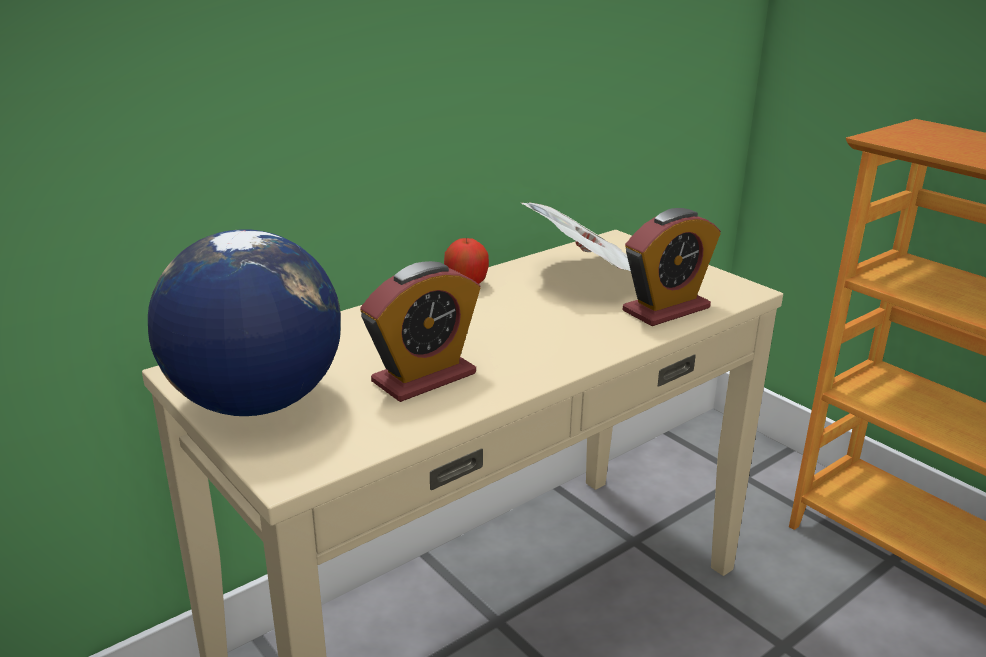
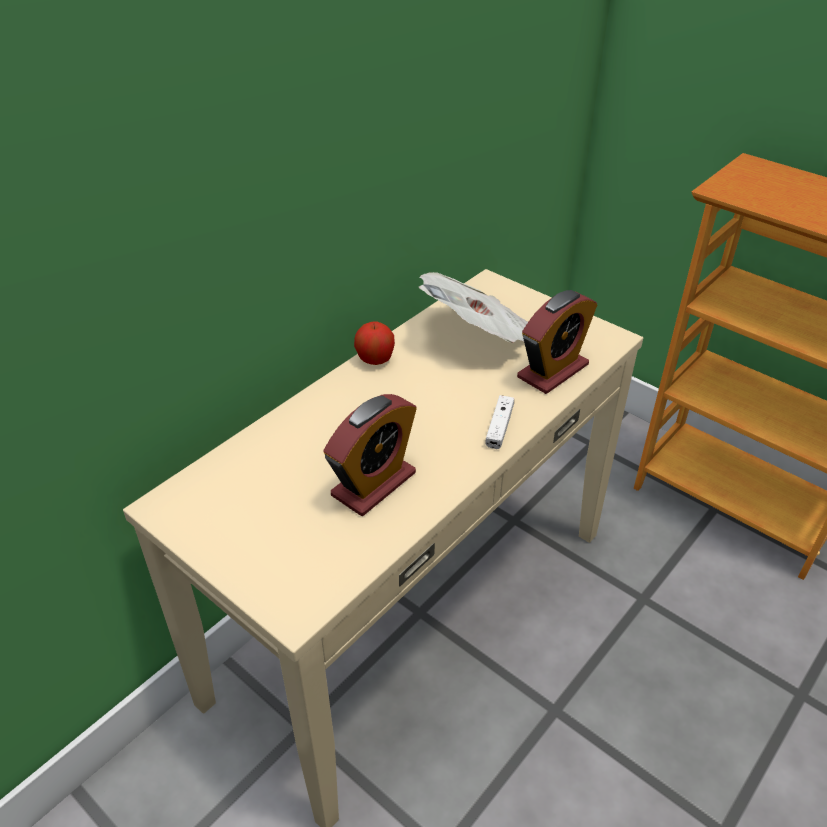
camera: 10 degrees left, 15 degrees up
(255, 402) = (239, 534): globe -> none
(588, 347) = (499, 427): none -> white game controller

